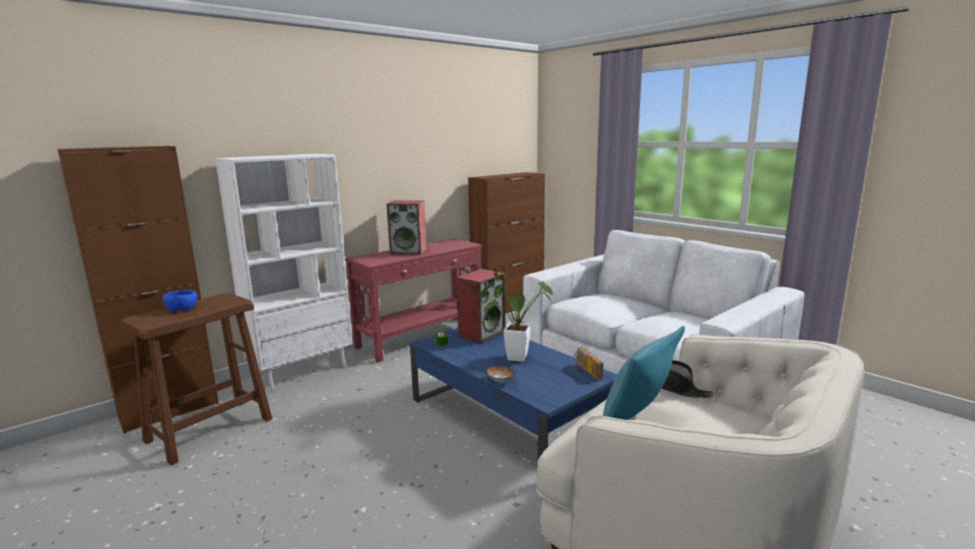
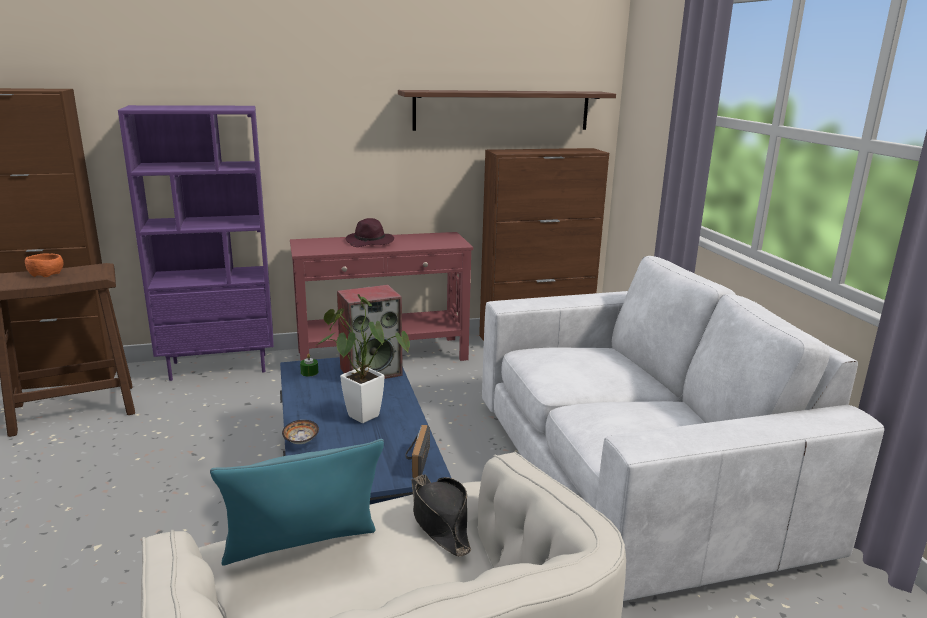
camera: 25 degrees right, 5 degrees up
(181, 308) = (46, 273): blue bowl -> orange bowl
(302, 371) = (220, 366): white bookcase -> purple bookcase
(409, 251) = (370, 242): speaker -> purple hat
(475, 149) = (502, 110): none -> shelf

